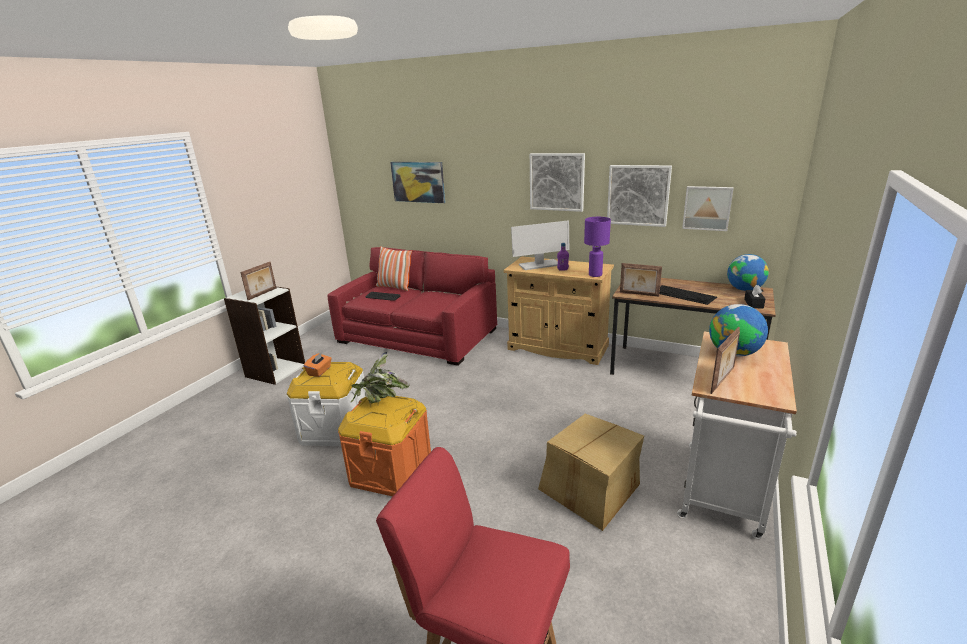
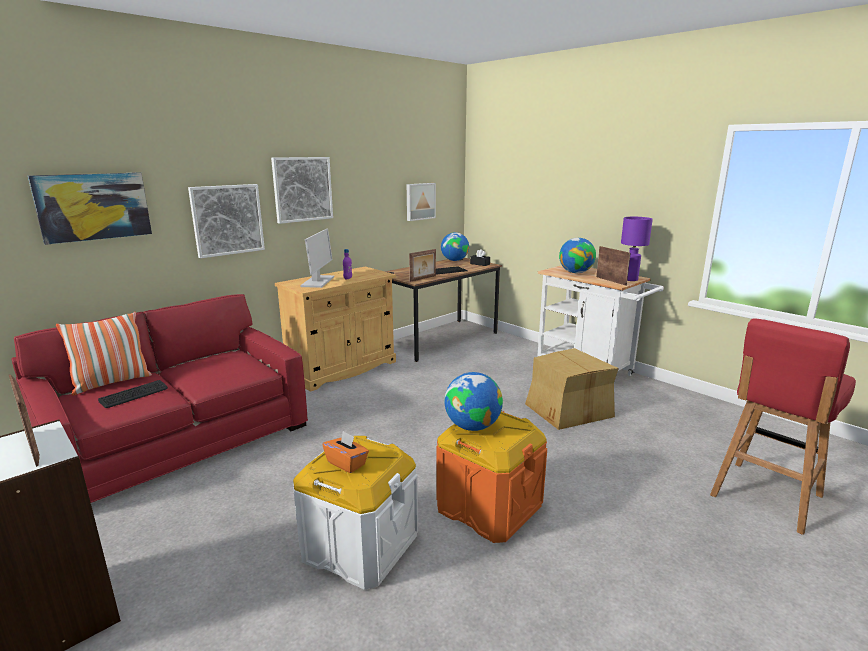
camera: 70 degrees left, 5 degrees down
(380, 401) = (472, 426): potted plant -> globe
(595, 275) = (380, 273): purple table lamp -> purple table lamp (630, 279)
(638, 195) = (374, 196): picture -> picture (227, 220)

